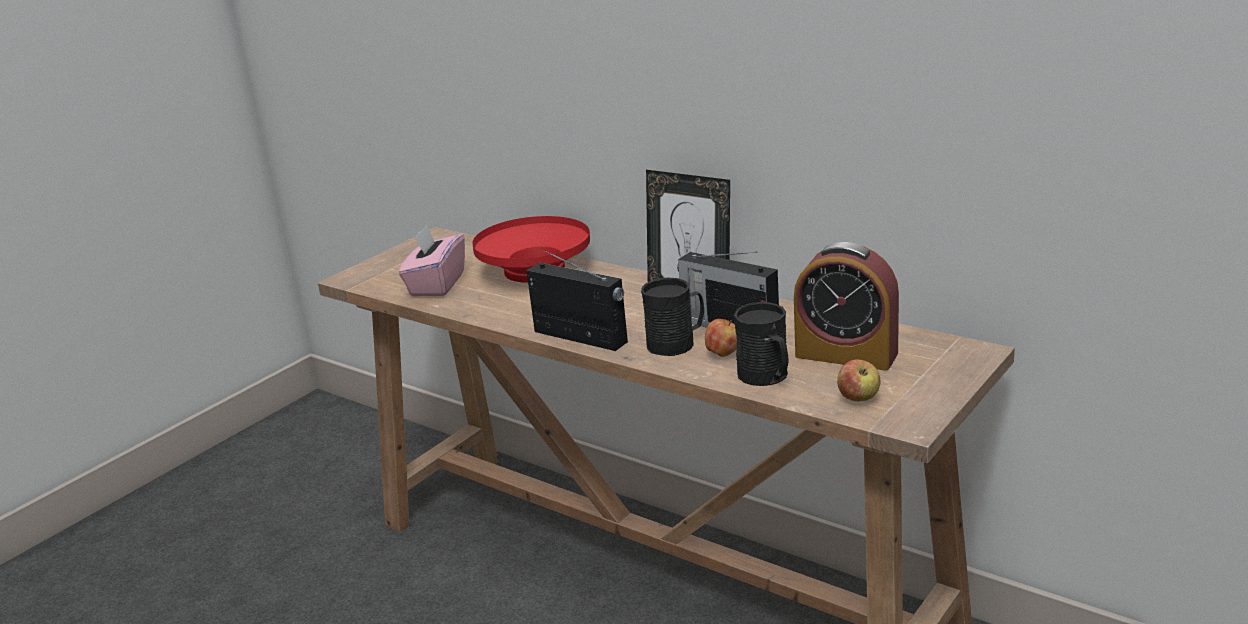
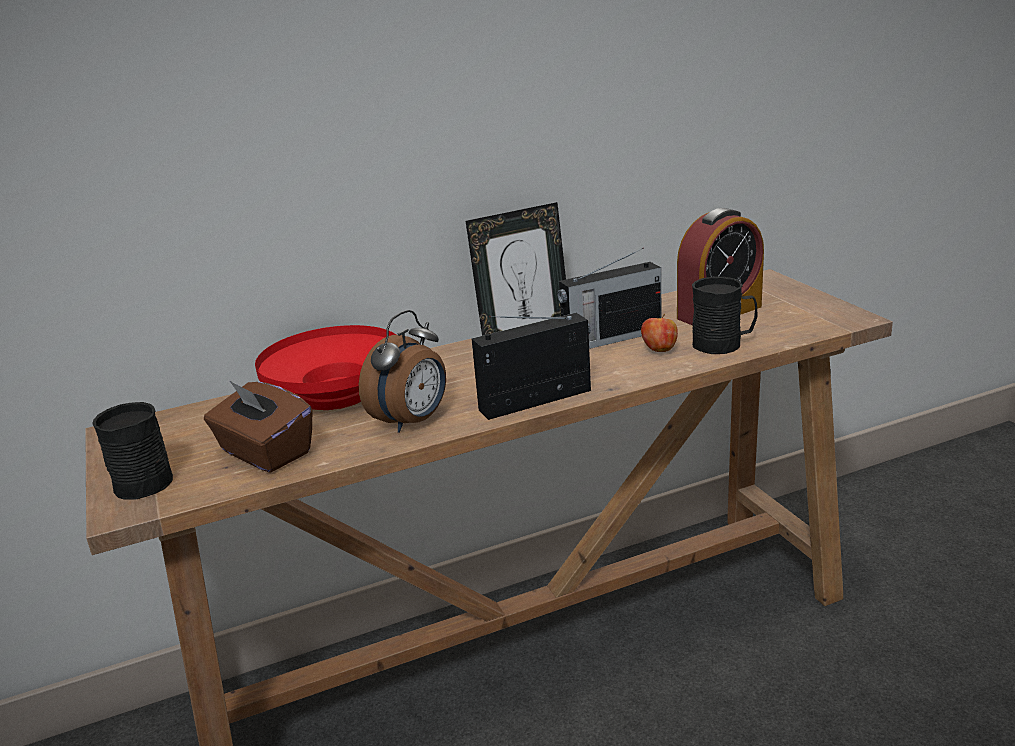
camera: 60 degrees left, 0 degrees up
(436, 284) = (264, 453): pink tissue box -> brown tissue box
(511, 309) = (412, 422): none -> alarm clock
(676, 343) = (612, 363): black mug -> black mug (147, 479)
(859, 398) = (798, 323): apple -> none

